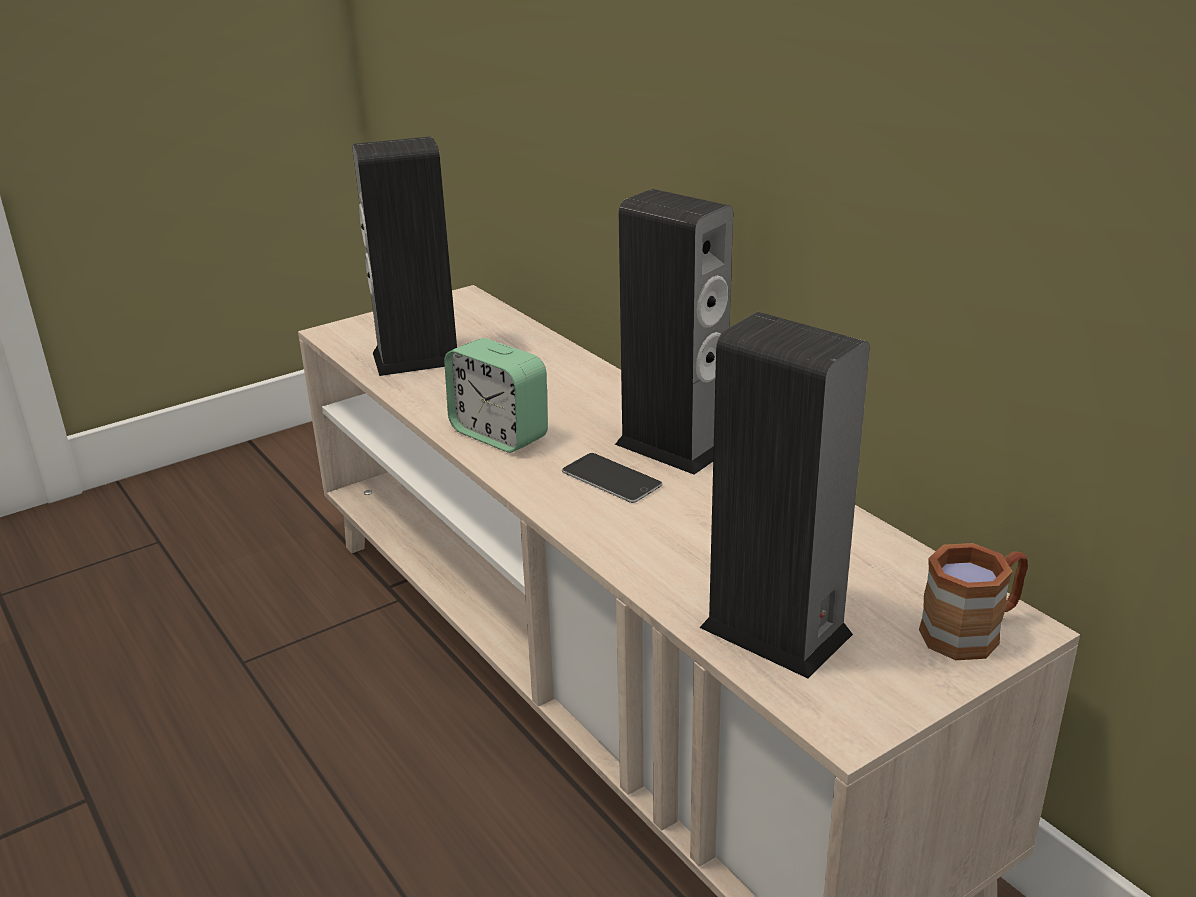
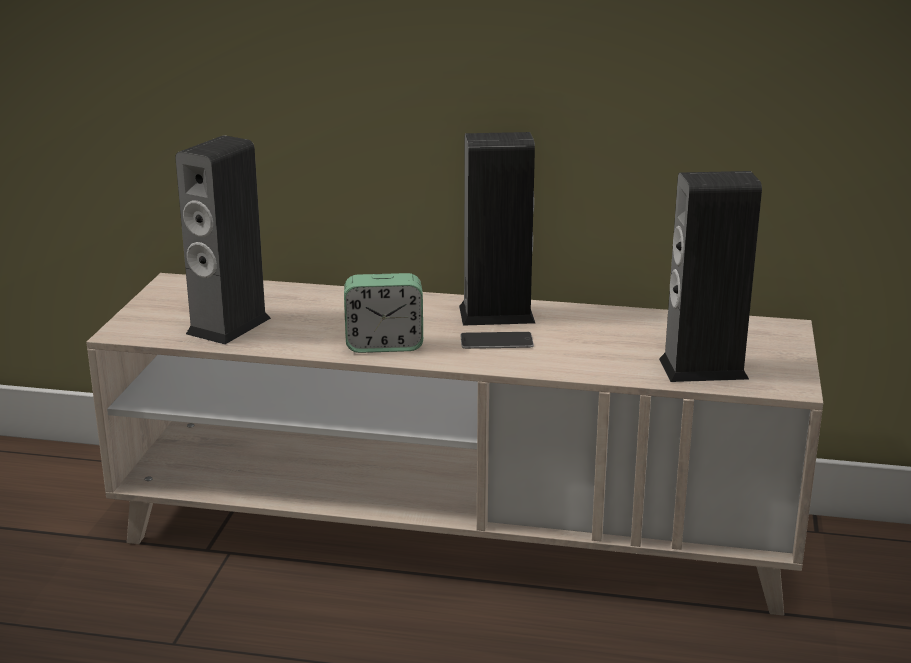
camera: 45 degrees left, 5 degrees down
(972, 631) = (774, 335): brown mug -> none

